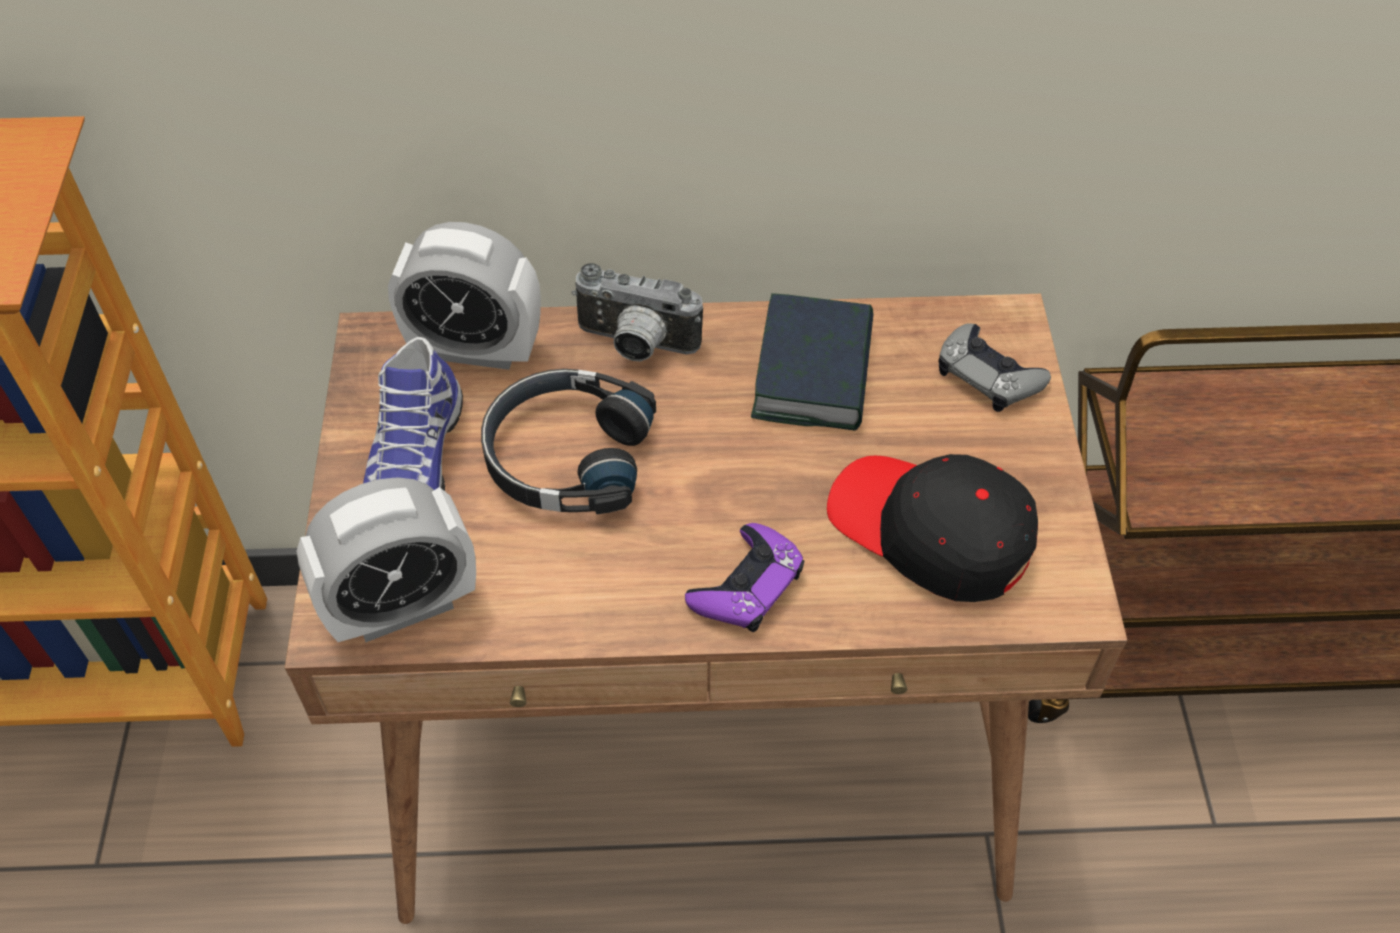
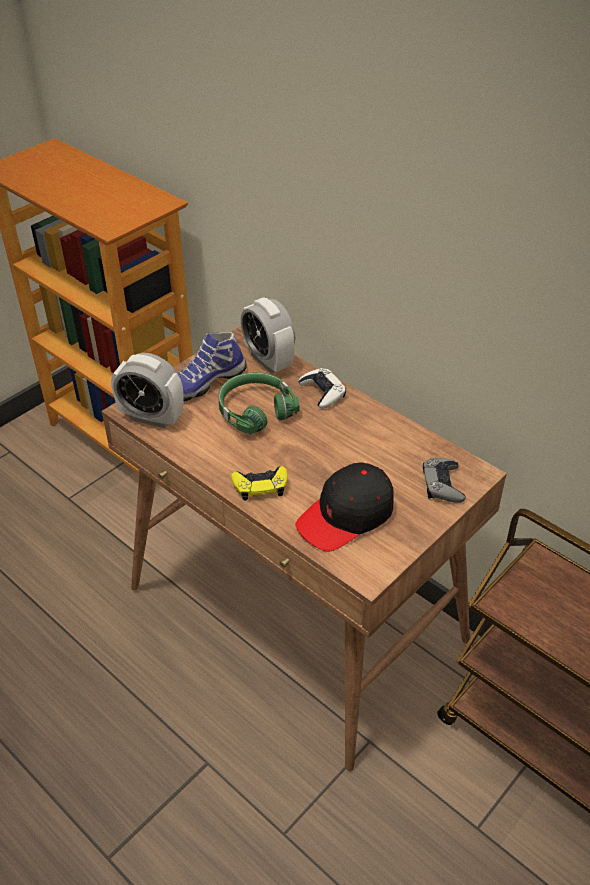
camera: 45 degrees right, 10 degrees down
(566, 455) = (255, 409): black headphones -> green headphones
(635, 345) = (322, 392): camera -> white game controller
(747, 585) = (260, 486): purple game controller -> yellow game controller
(813, 373) = (374, 440): book -> none
(930, 531) = (346, 516): black cap -> black cap turned 120 degrees counterclockwise

